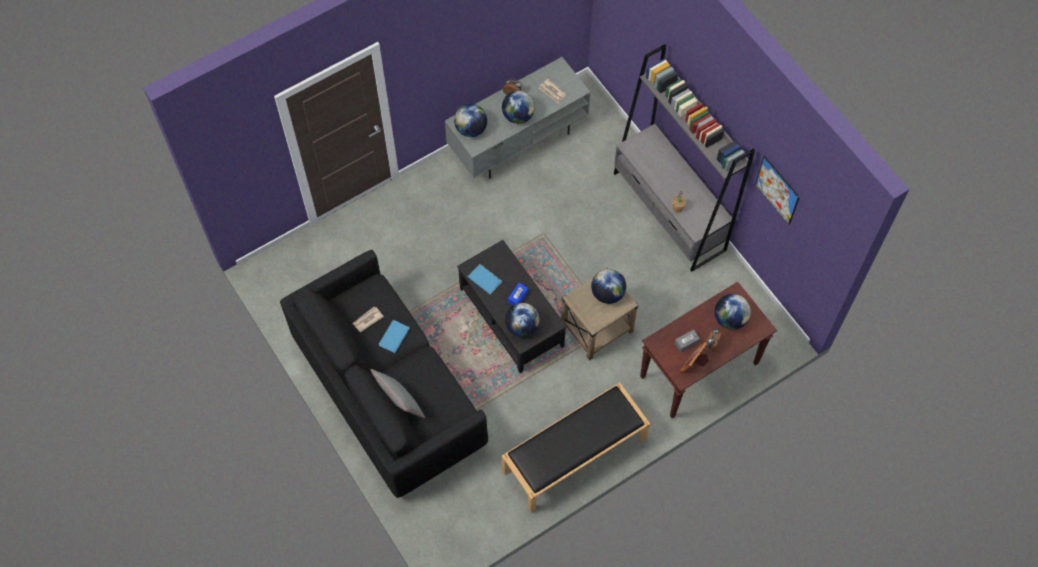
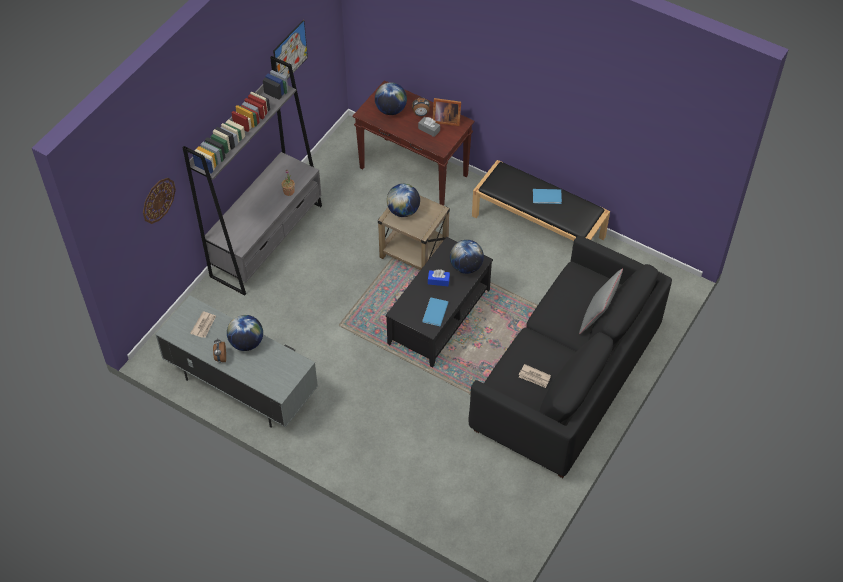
camera: 115 degrees left, 10 degrees down
(393, 337) = (539, 350): blue book -> blue book (547, 197)
(471, 129) = (281, 376): globe -> none
(641, 38) = (158, 200): none -> wall clock

